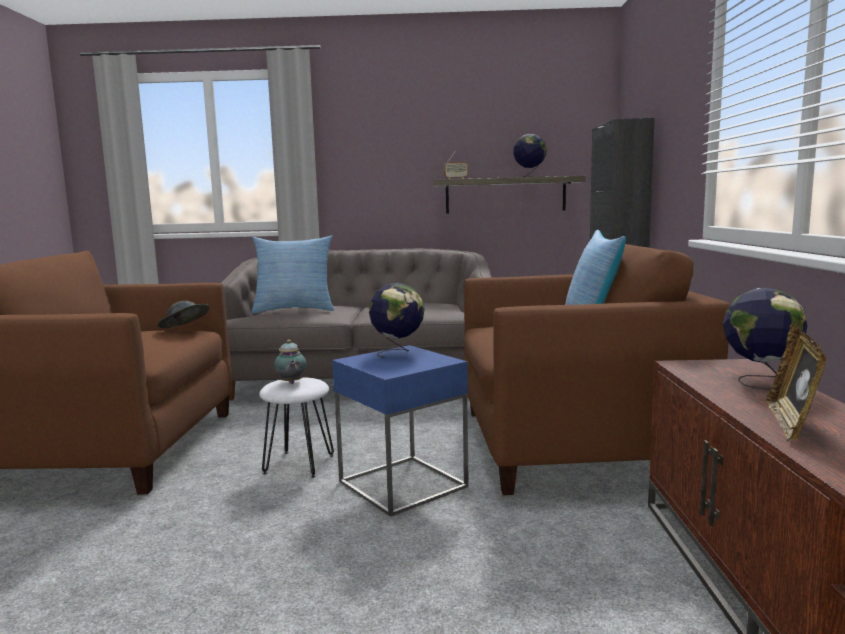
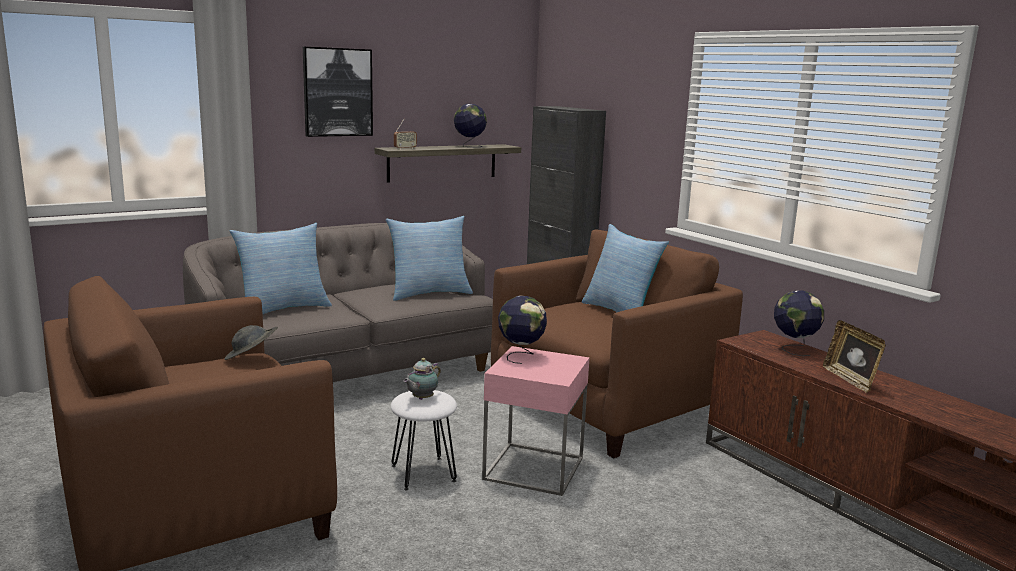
camera: 35 degrees left, 5 degrees up
(291, 383) = (421, 398): teapot -> teapot turned 90 degrees clockwise
(397, 130) = (337, 92): none -> picture
(403, 484) = (534, 468): blue side table -> pink side table
(432, 308) = (429, 293): none -> pillow

